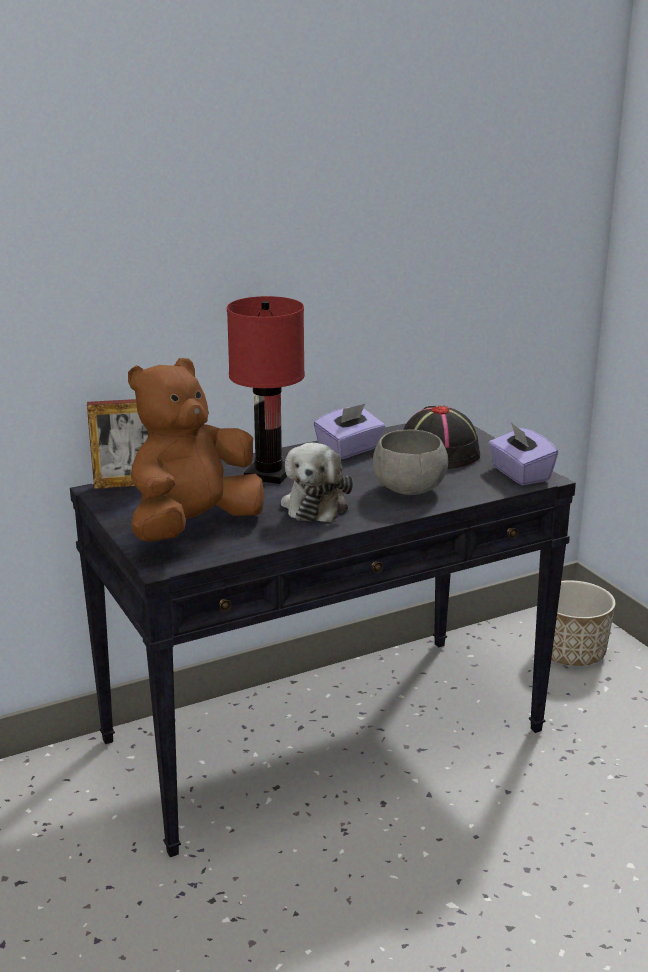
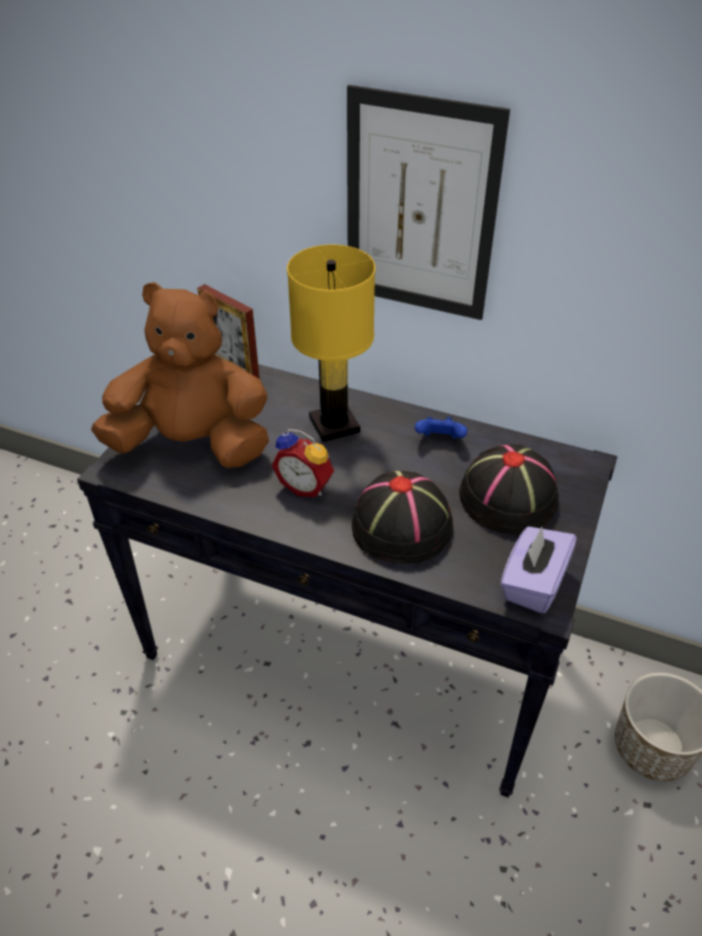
camera: 50 degrees right, 20 degrees up
(268, 474) = (333, 424): red table lamp -> yellow table lamp
(280, 256) = (420, 209): none -> picture
(316, 504) = (306, 485): plush toy -> alarm clock
(349, 450) = (439, 440): purple tissue box -> blue game controller
(410, 490) = (402, 526): grey bowl -> black hat

